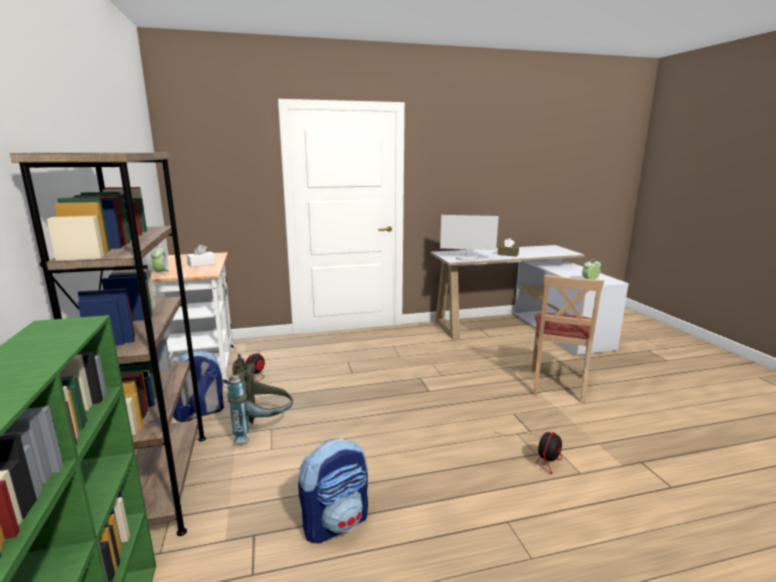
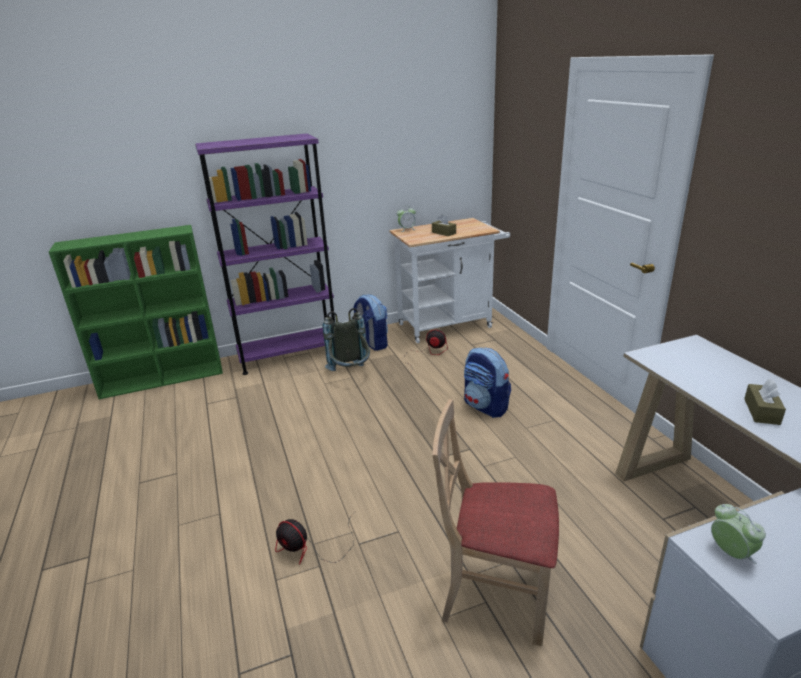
camera: 85 degrees right, 10 degrees up
(162, 484) = (288, 355): brown bookcase -> purple bookcase
(201, 264) = (443, 233): white tissue box -> brown tissue box
(336, 522) = (239, 425): backpack -> backpack (486, 406)
(467, 258) = (673, 367): monitor -> none

